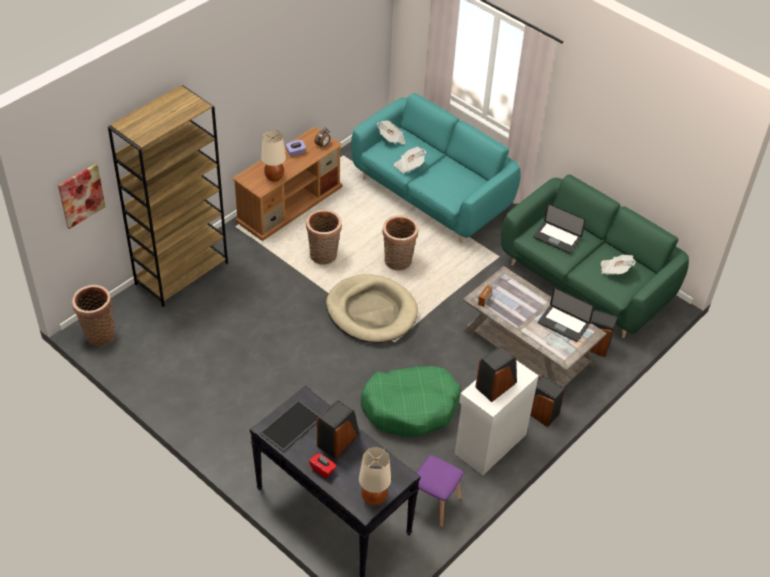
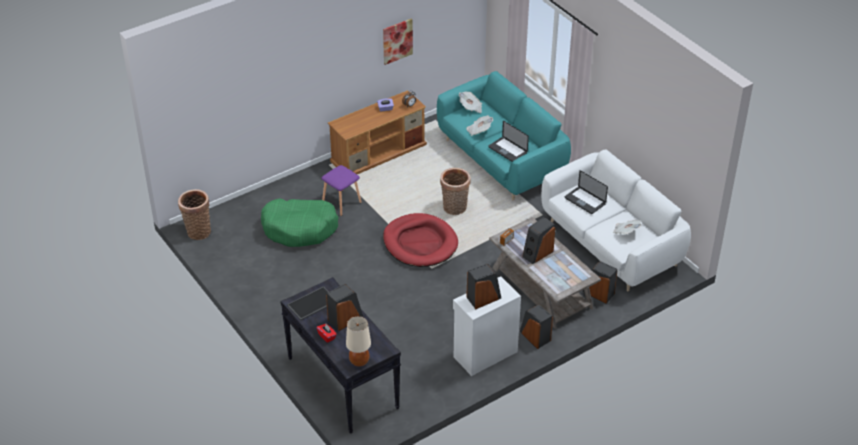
camera: 15 degrees right, 5 degrees down
(81, 195) = (194, 114): picture -> picture (397, 41)
(182, 273) = (275, 194): brown bookcase -> none
(274, 177) = (361, 125): beige table lamp -> none
(323, 256) = (394, 196): basket -> none
(371, 312) = (420, 243): beige dog bed -> red dog bed
(410, 407) = (429, 318): green dog bed -> green dog bed (300, 228)
(434, 502) = (424, 389): purple stool -> purple stool (342, 202)
(525, 311) = (537, 253): none -> speaker
(563, 324) = (566, 267): laptop -> laptop (507, 150)
(586, 281) = (611, 244): green sofa -> white sofa

